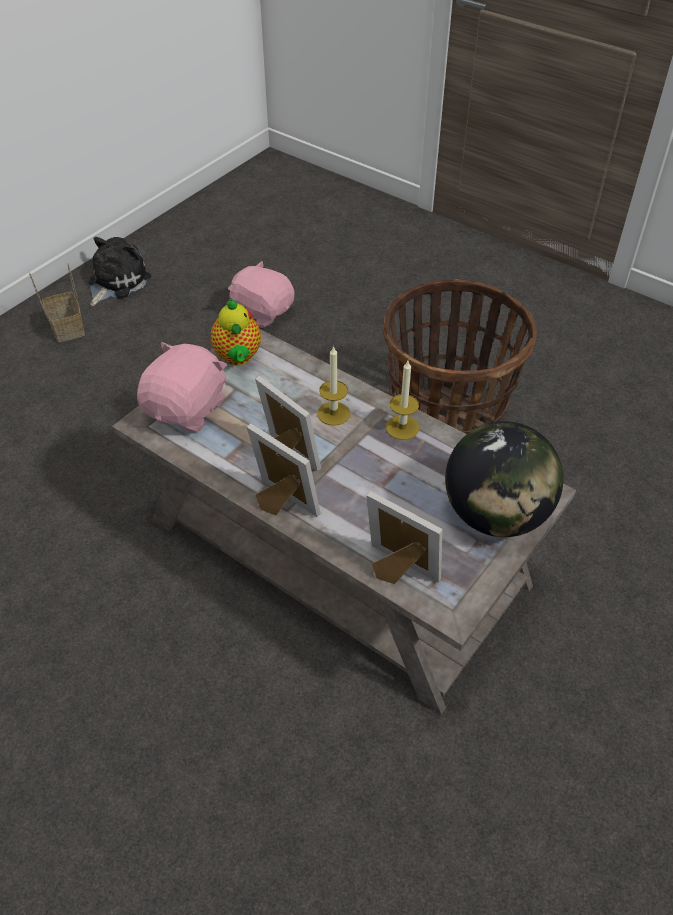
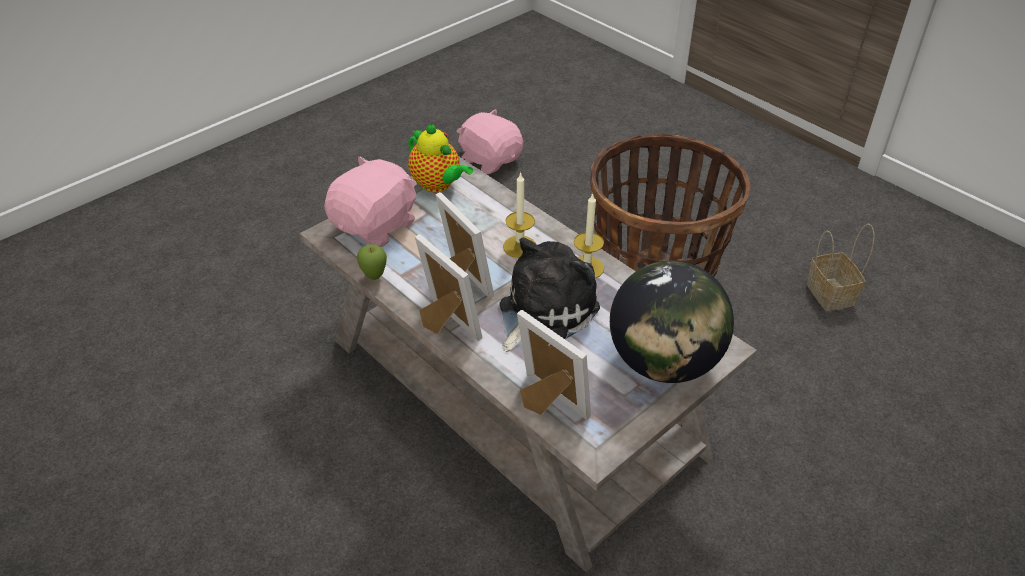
camera: 10 degrees right, 5 degrees down
(66, 328) = (297, 154): basket -> basket (828, 293)
(116, 282) = (354, 118): plush toy -> plush toy (543, 311)
(199, 463) = (374, 277): none -> apple
(238, 357) = (438, 185): teapot -> teapot turned 45 degrees counterclockwise

